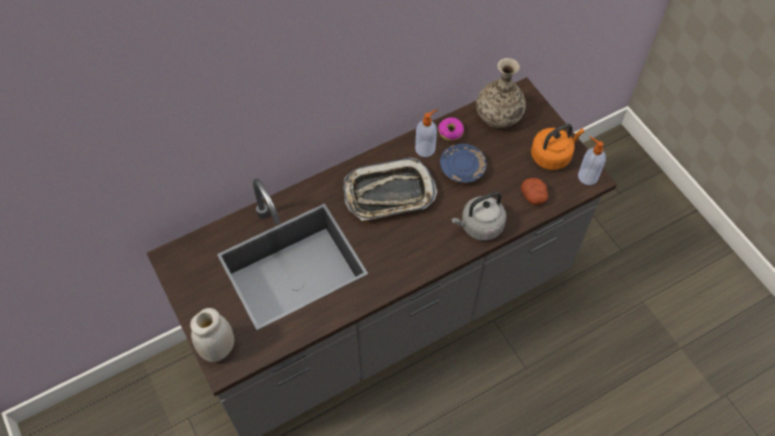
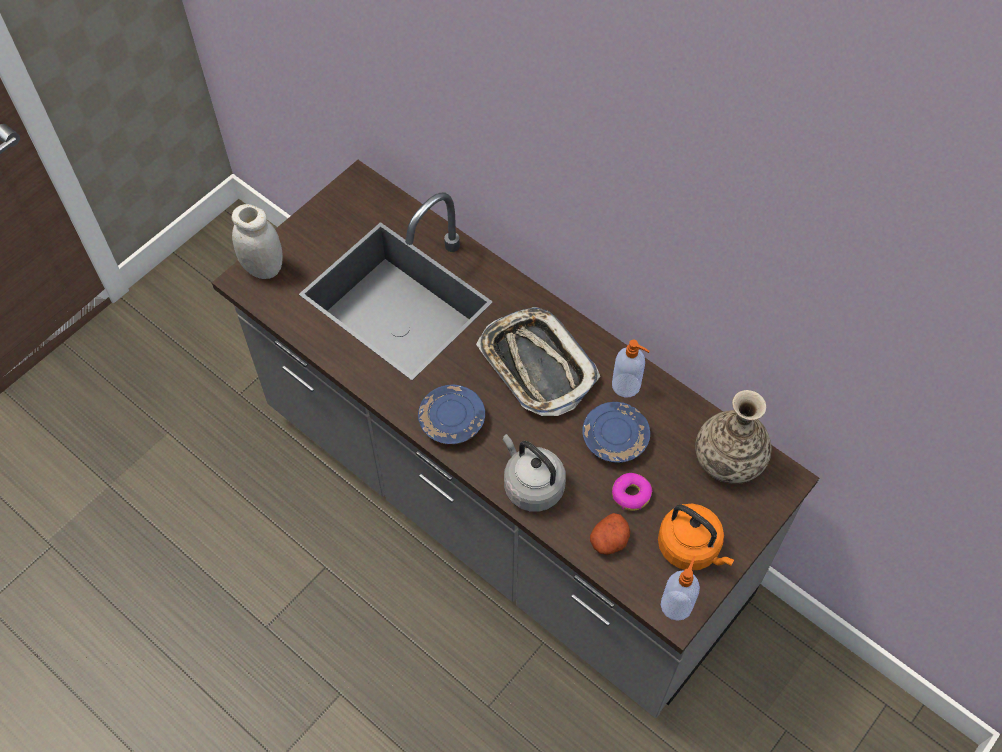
camera: 70 degrees right, 0 degrees up
(412, 258) = (452, 421): none -> blue plate
(450, 132) = (669, 407): donut -> donut (630, 494)

